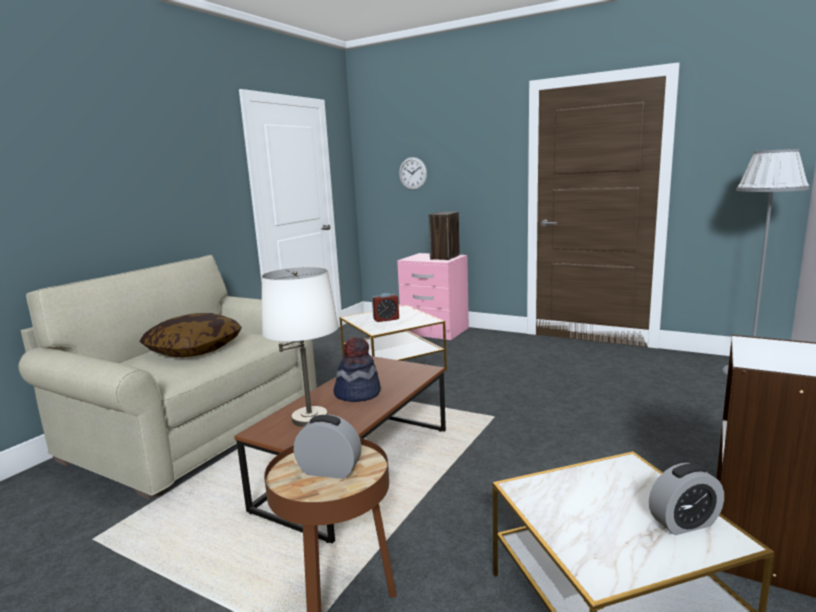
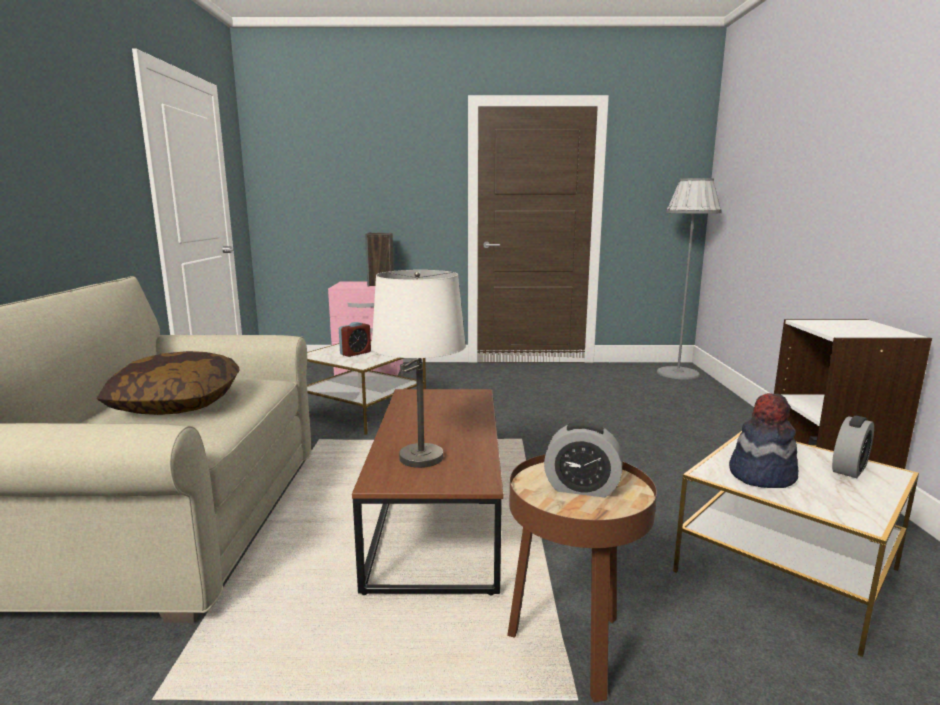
camera: 30 degrees left, 0 degrees up
(329, 470) = (581, 488): alarm clock -> alarm clock turned 150 degrees counterclockwise
(358, 393) = (438, 425): hat -> hat (761, 475)
(412, 173) = (329, 188): wall clock -> none

